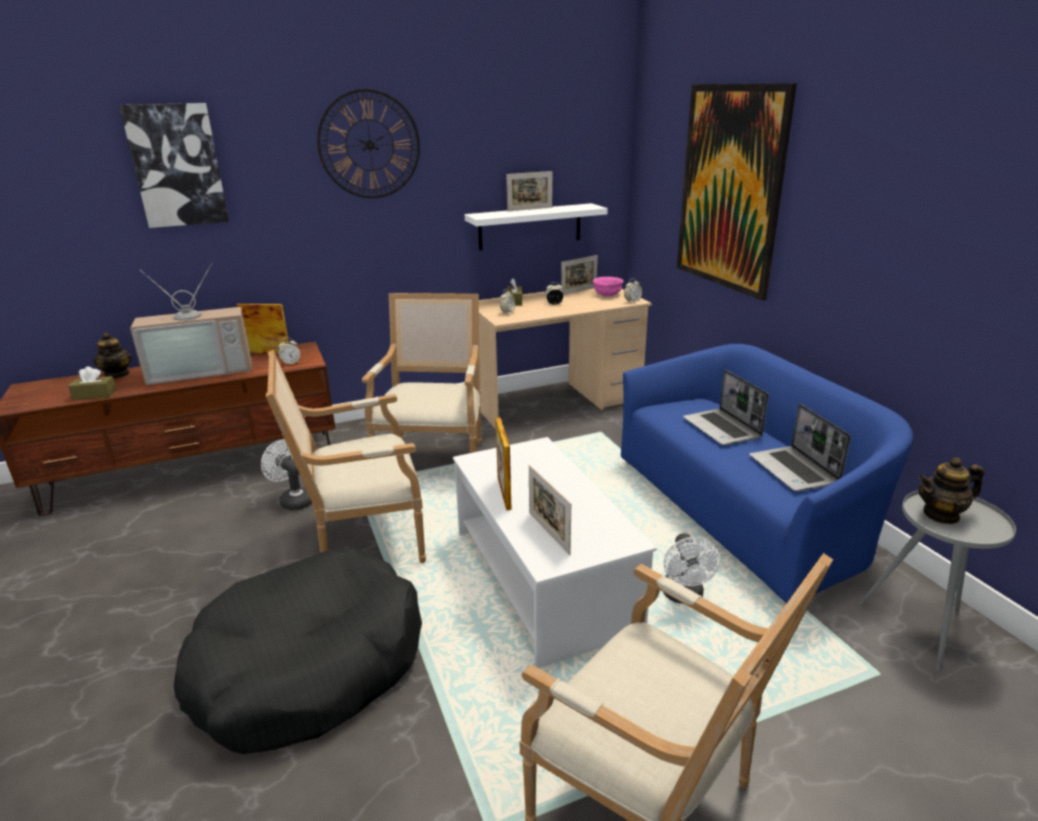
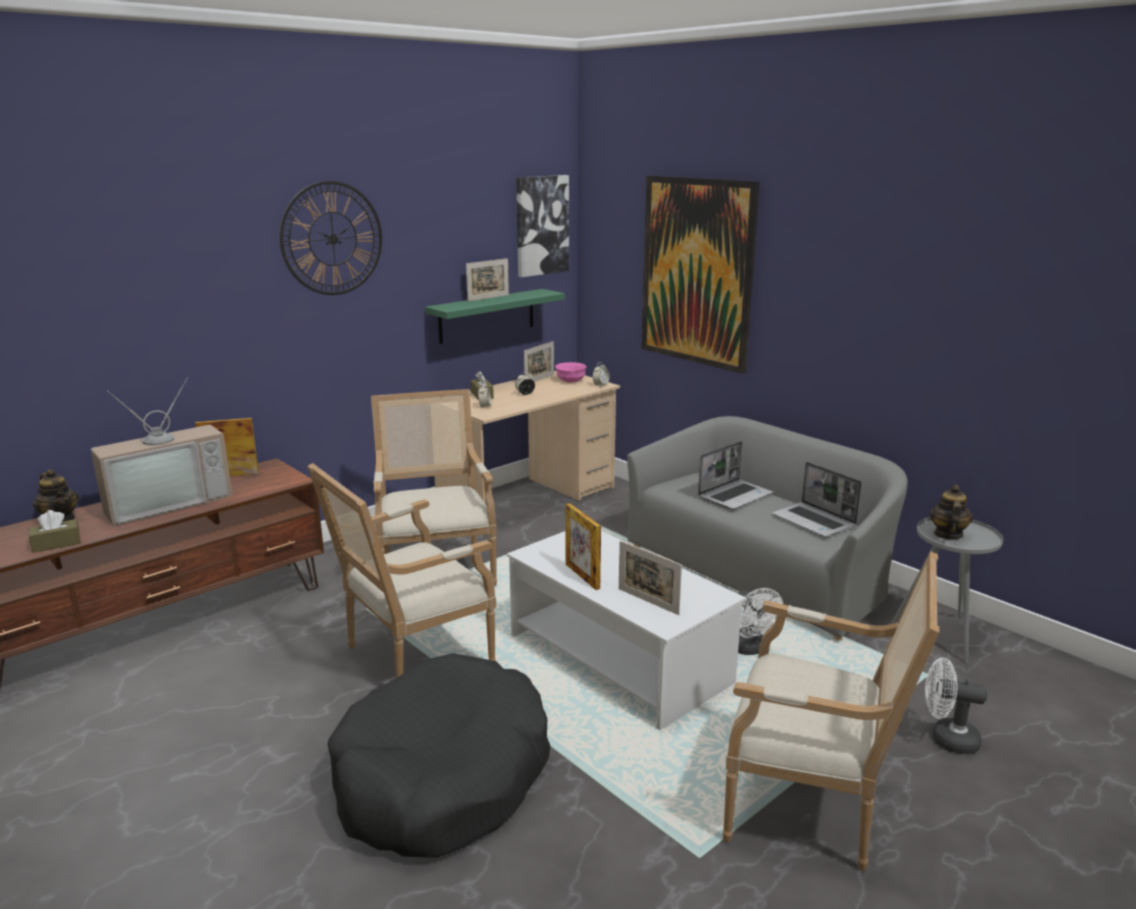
camera: 20 degrees left, 5 degrees down
(177, 165) = (130, 269): picture -> picture (541, 225)
(290, 363) = (271, 483): alarm clock -> none
(293, 500) = (305, 635): white fan -> white fan (946, 739)
(530, 226) = (487, 316): white shelf -> green shelf
(722, 429) = (735, 495): laptop -> laptop turned 90 degrees counterclockwise
(743, 511) = (760, 571): blue sofa -> grey sofa
(941, 515) = (947, 534): teapot -> teapot turned 135 degrees clockwise

